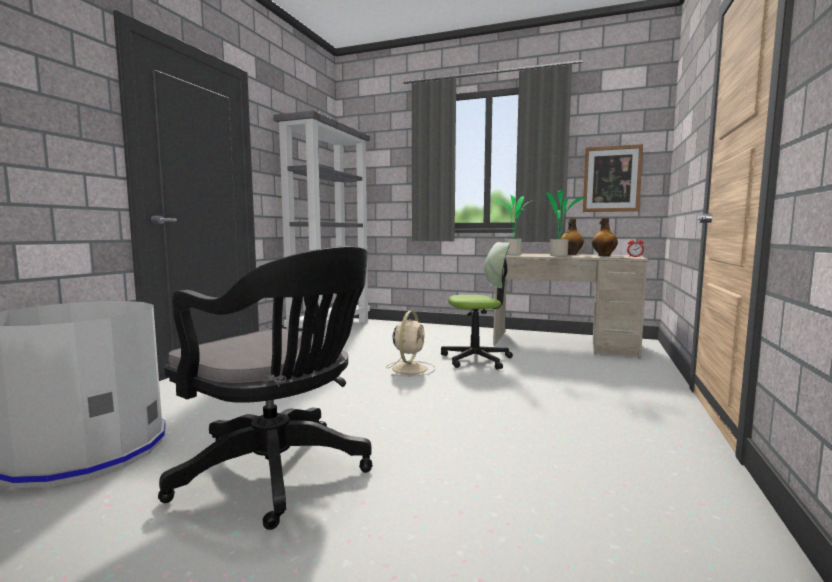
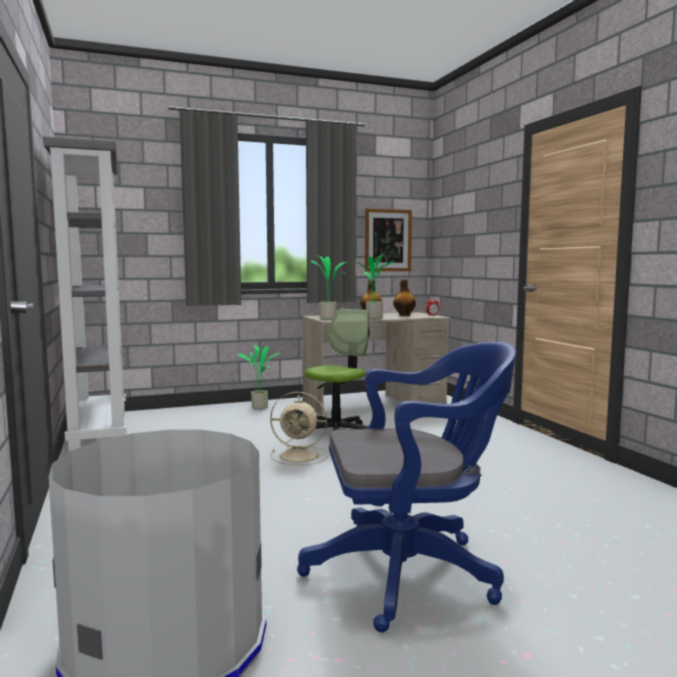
camera: 40 degrees left, 0 degrees up
(280, 474) = (411, 572): black office chair -> blue office chair
(410, 368) = (300, 456): beige fan -> beige fan turned 120 degrees clockwise
(462, 331) = (260, 407): none -> potted plant

